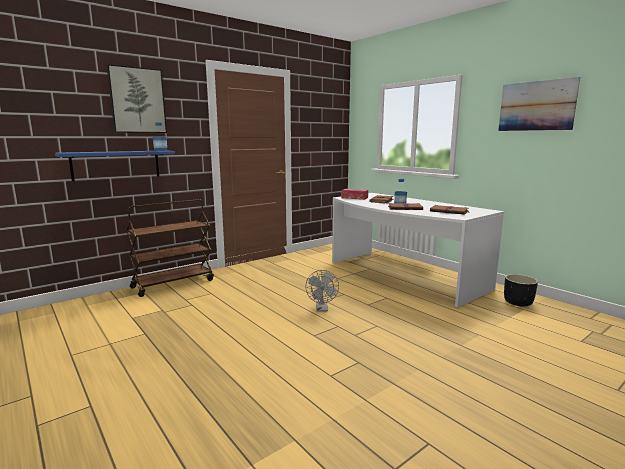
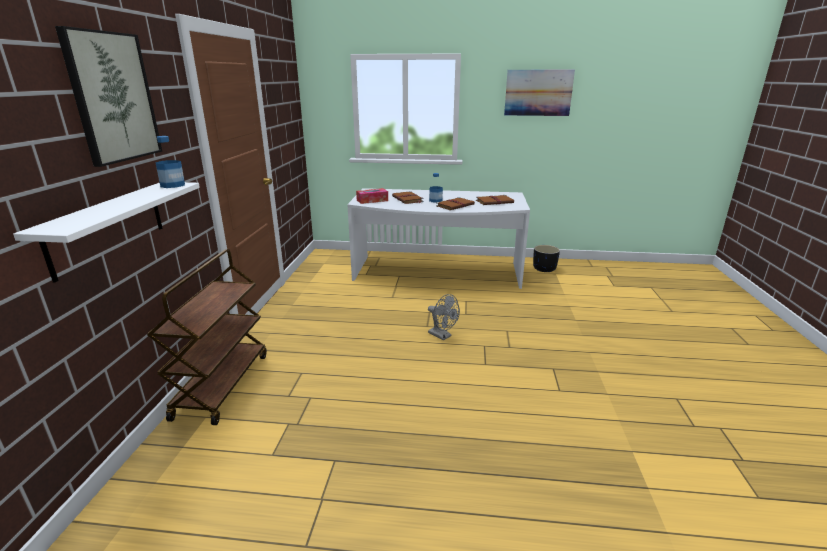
camera: 45 degrees left, 10 degrees up
(116, 165) = (108, 227): blue shelf -> white shelf

